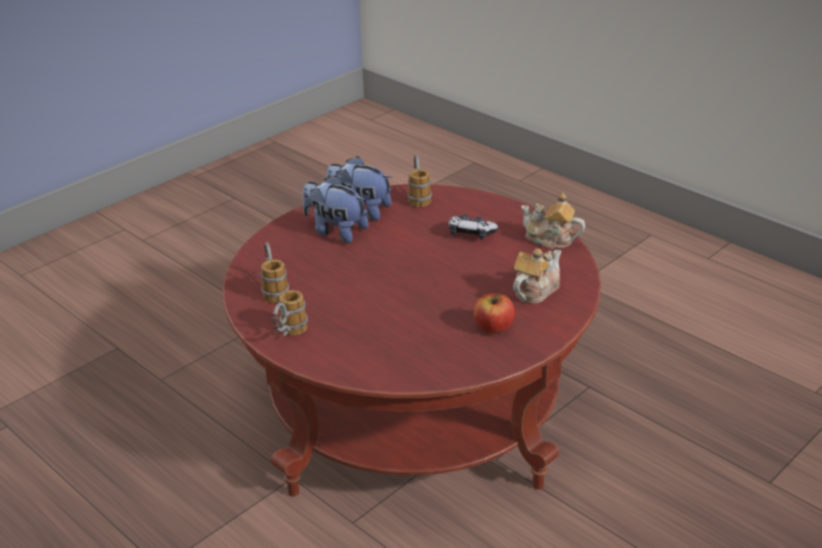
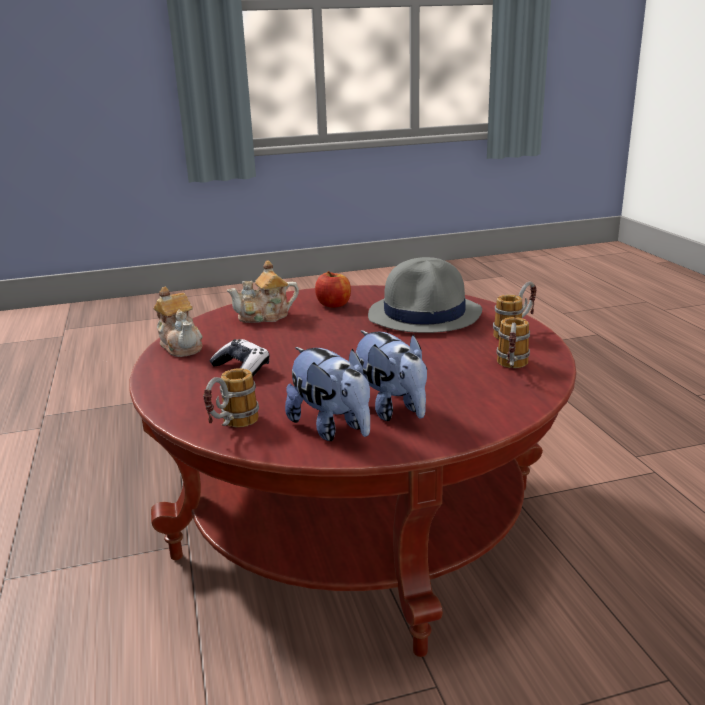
camera: 150 degrees left, 10 degrees down
(389, 337) = (425, 315): none -> grey hat

